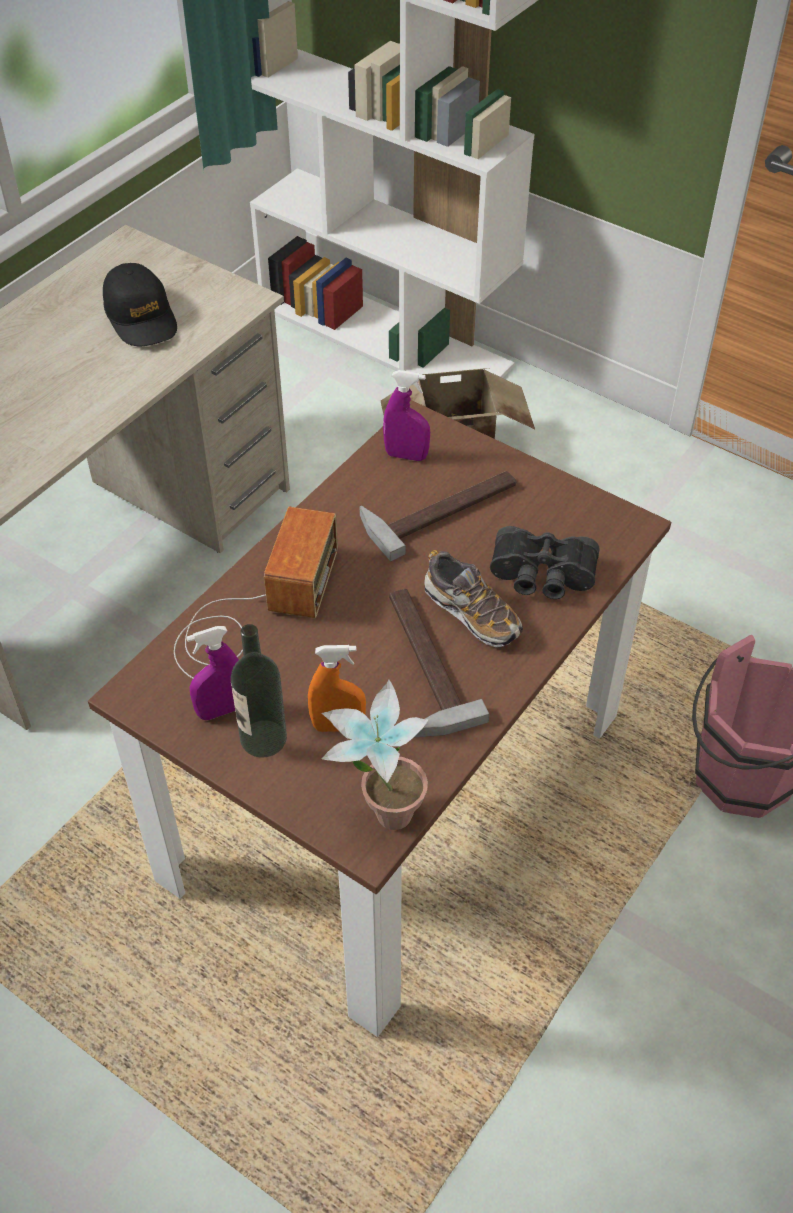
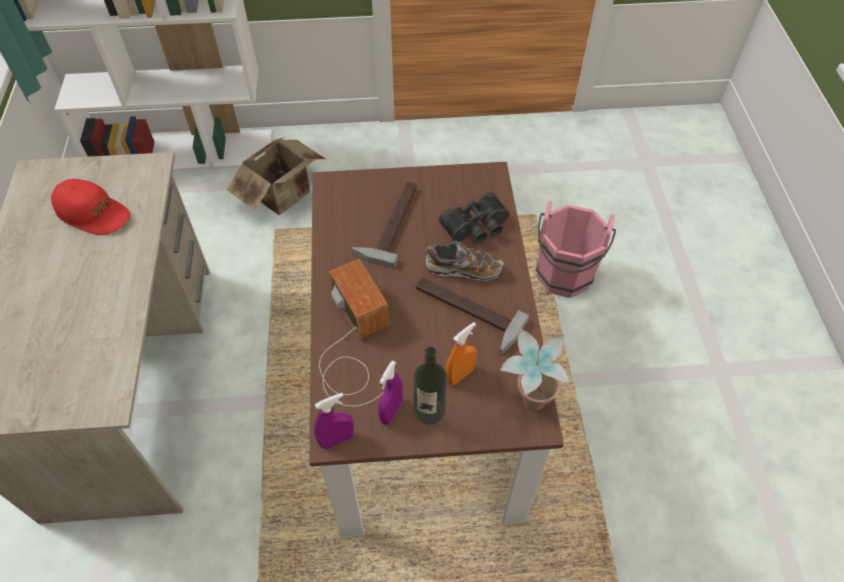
camera: 40 degrees left, 5 degrees up
(141, 317) = (93, 213): black cap -> red cap
(406, 455) = (342, 205): purple spray bottle -> purple spray bottle (336, 440)

